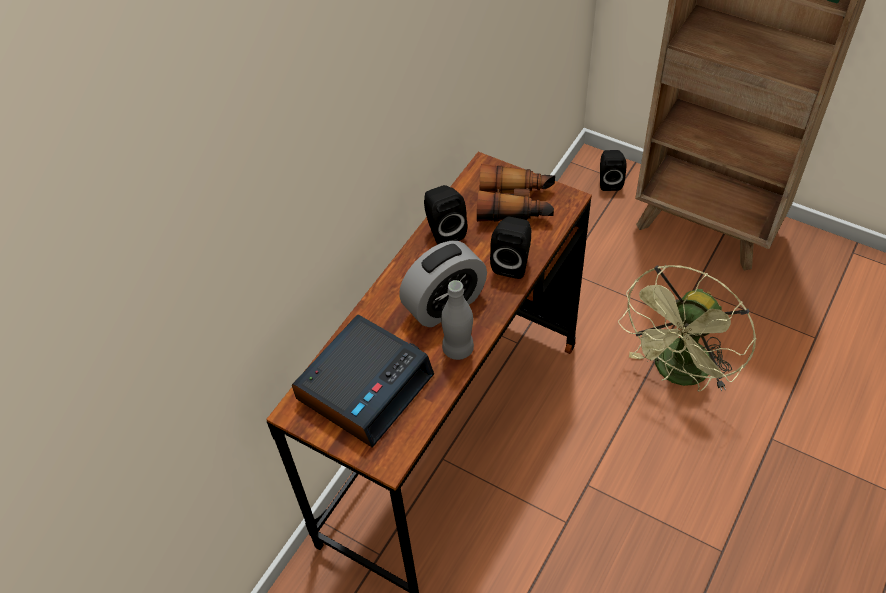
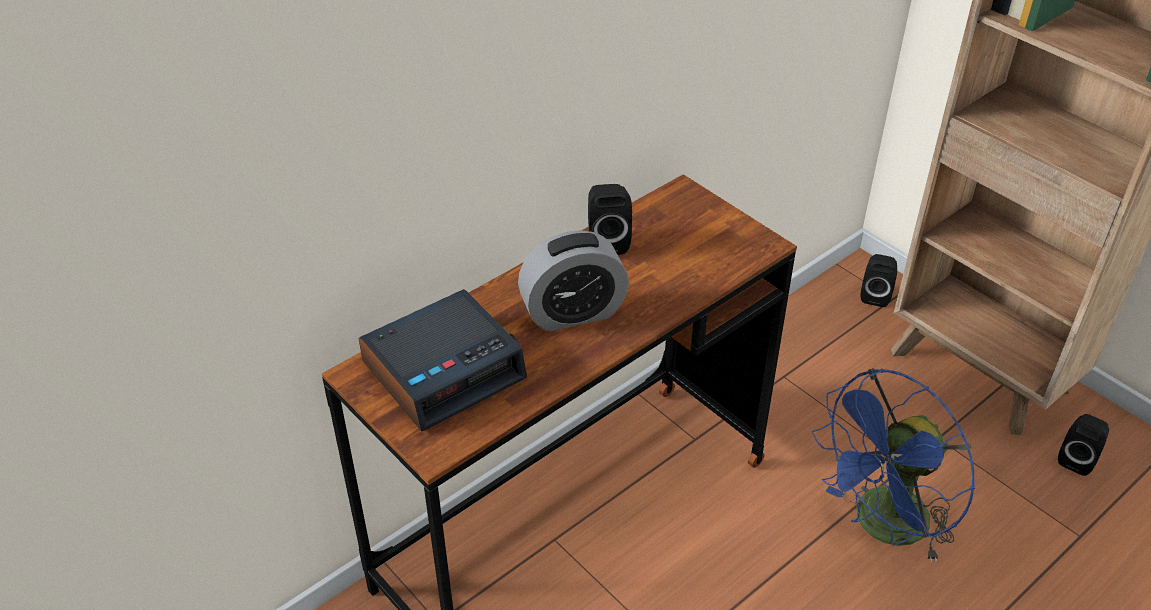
camera: 15 degrees right, 10 degrees down
(458, 349) = (567, 360): grey bottle -> none
(512, 262) = (671, 291): black speaker -> black speaker (1077, 459)
(516, 204) = (703, 234): binoculars -> none
(678, 374) = (882, 528): green fan -> blue fan

